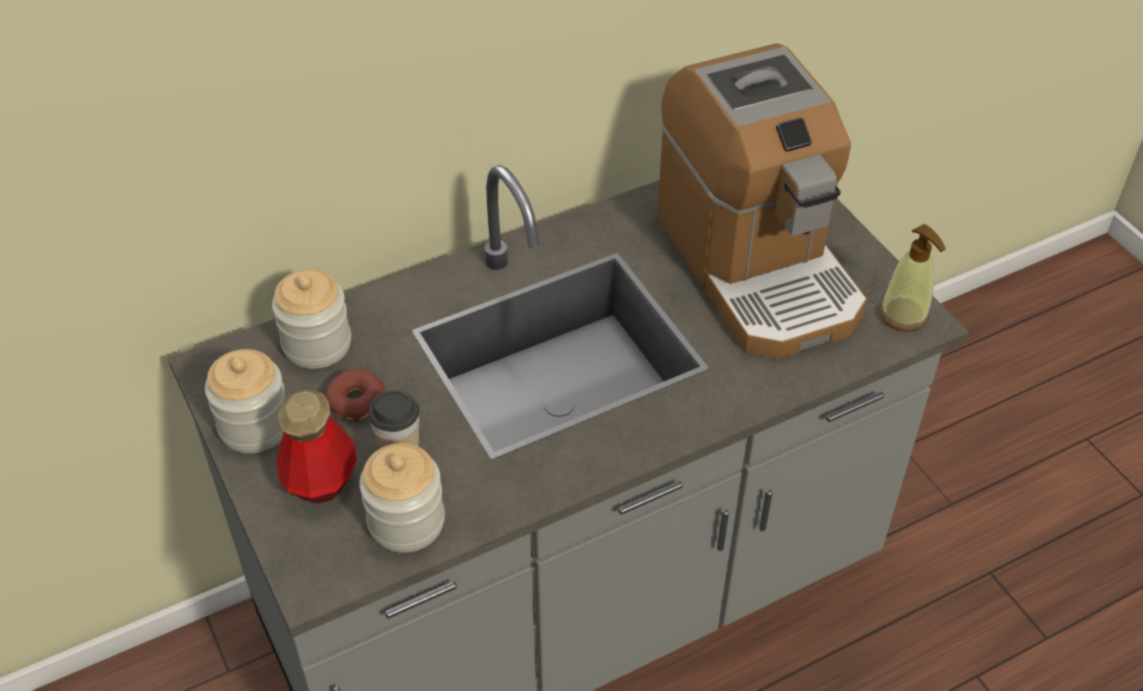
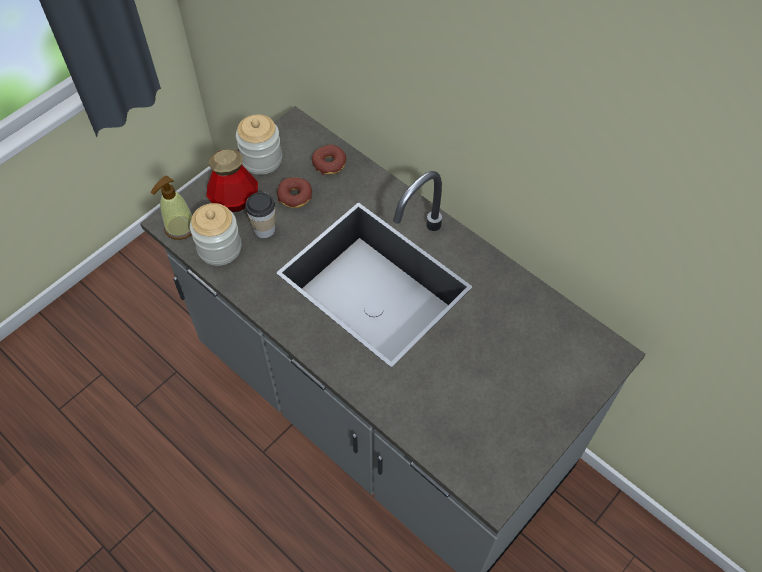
camera: 70 degrees right, 10 degrees up
(317, 344) = (329, 163): jar -> donut
(757, 267) = (499, 373): coffee machine -> none
(904, 315) = (494, 481): soap dispenser -> soap dispenser (180, 227)

